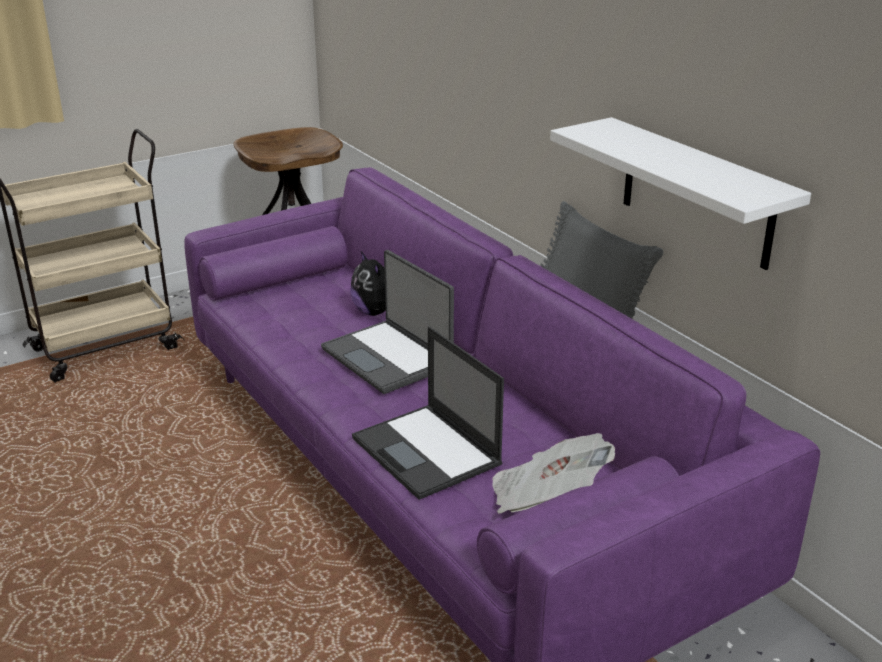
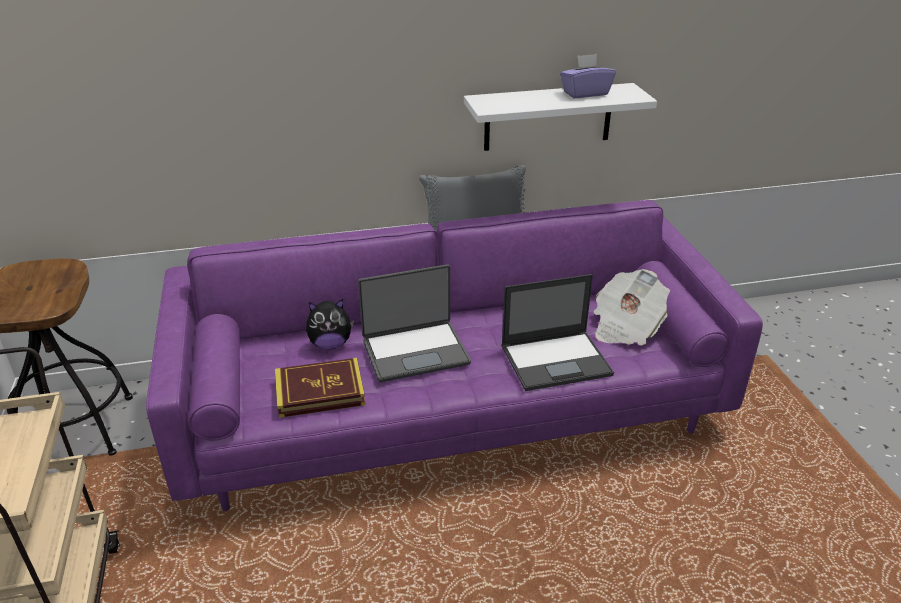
camera: 70 degrees left, 5 degrees up
(292, 324) = (320, 392): none -> book
(709, 169) = (585, 93): none -> purple tissue box

